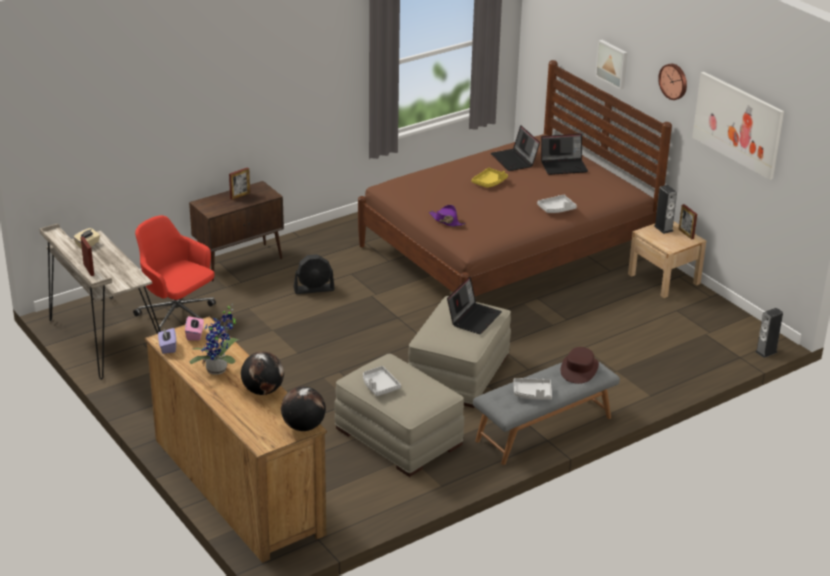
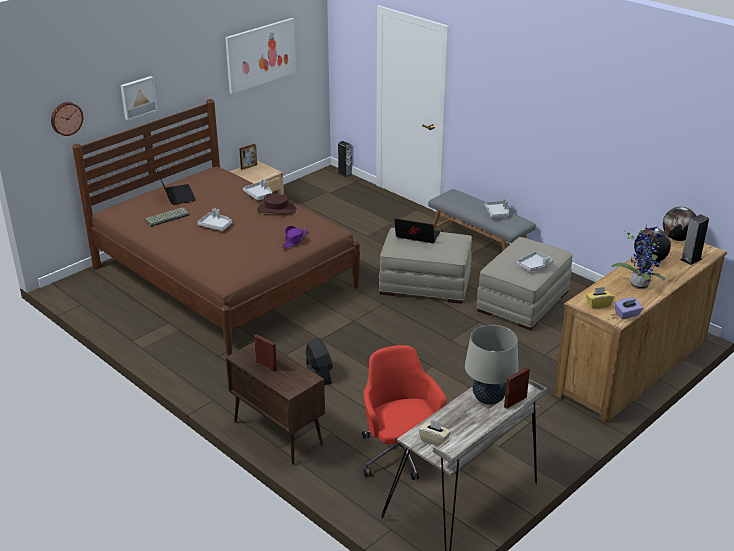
camera: 100 degrees left, 0 degrees up
(120, 276) = (488, 399): none -> beige table lamp
(177, 316) = (401, 455): red office chair -> red office chair turned 135 degrees clockwise
(195, 335) = (598, 304): pink tissue box -> yellow tissue box
(489, 182) = (216, 225): yellow tray -> grey tray
(515, 160) = (167, 217): laptop -> keyboard
(579, 369) = (457, 198): brown hat -> brown hat (276, 209)
(663, 228) = (242, 175): speaker -> speaker (691, 259)
(674, 81) = (201, 65): wall clock -> wall clock (66, 118)

